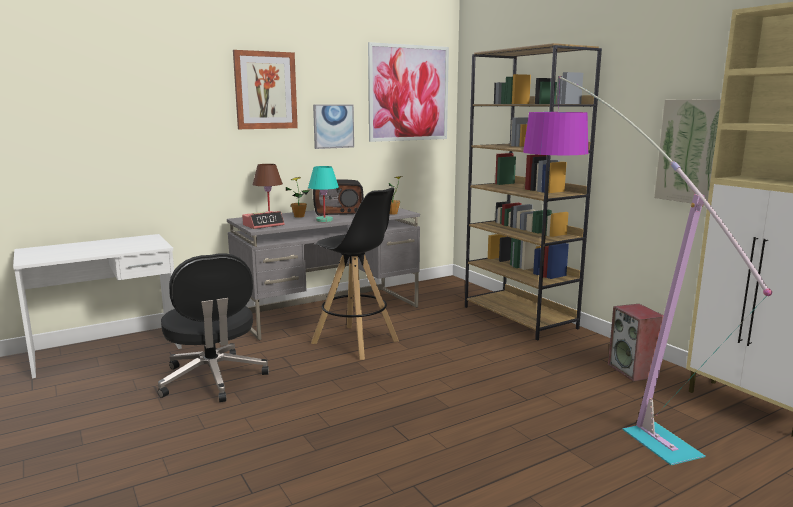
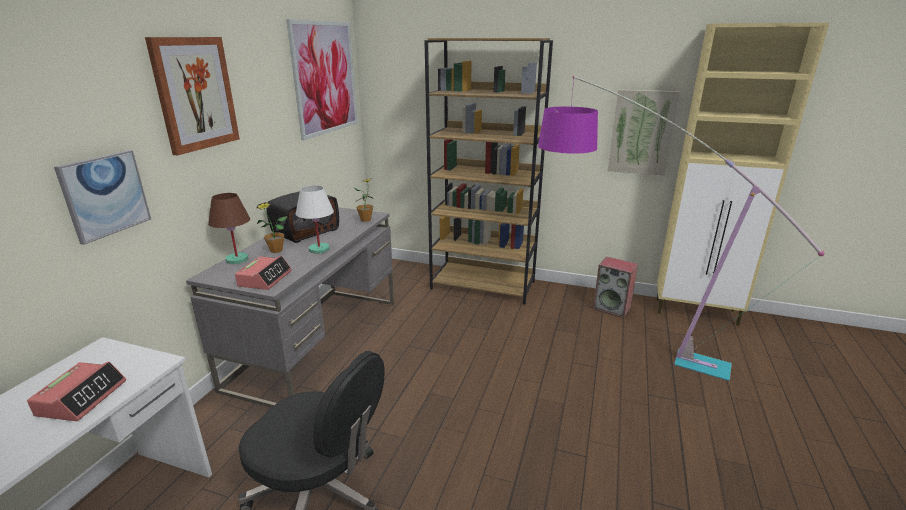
camera: 40 degrees left, 10 degrees up
(112, 248) = (82, 398): none -> alarm clock
(324, 220) = (319, 249): turquoise table lamp -> white table lamp
(333, 126) = (269, 129): picture -> picture (105, 195)
(356, 342) = (397, 369): black stool -> none

